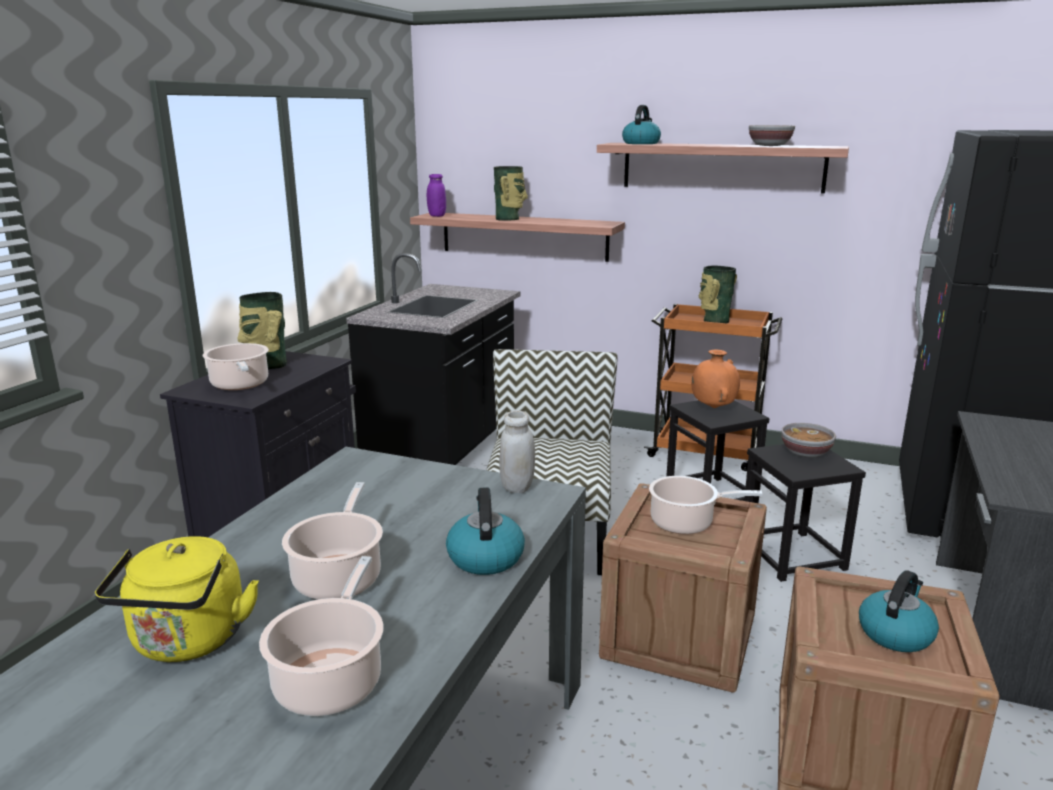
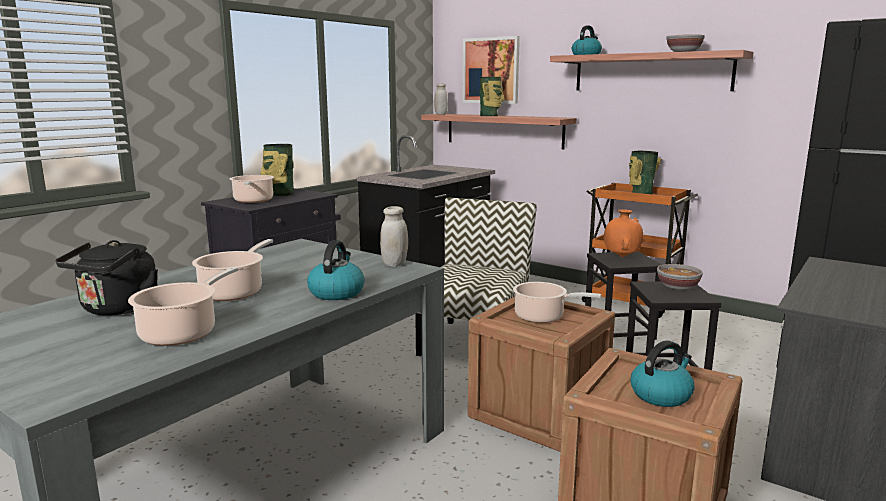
camera: 15 degrees right, 5 degrees down
(188, 642) = (117, 309): yellow kettle -> black kettle
(437, 216) = (441, 114): purple jar -> white jar
(503, 156) = (491, 70): none -> picture

